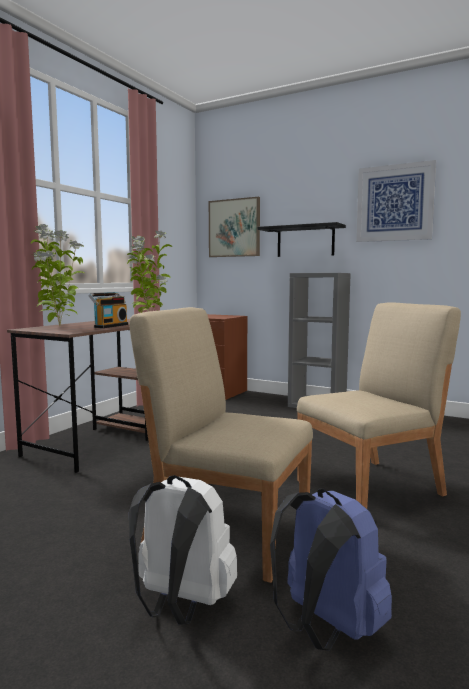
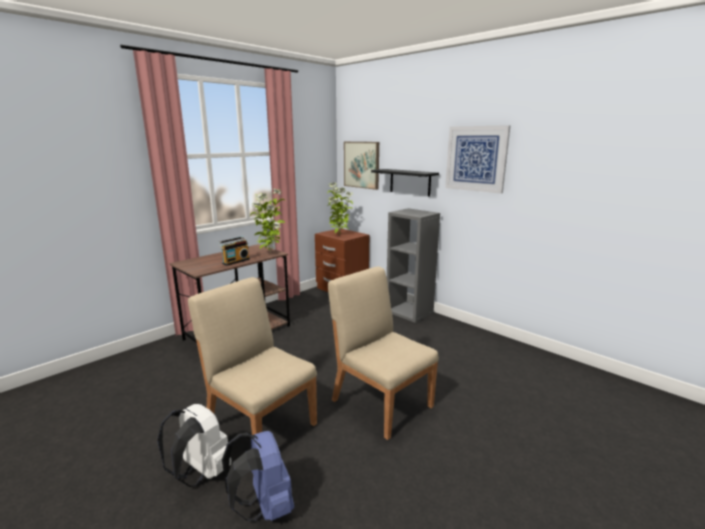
camera: 15 degrees right, 10 degrees up
(58, 326) = (204, 259): potted plant -> potted plant (339, 234)
(371, 487) = (381, 402): beige chair -> beige chair turned 120 degrees counterclockwise

